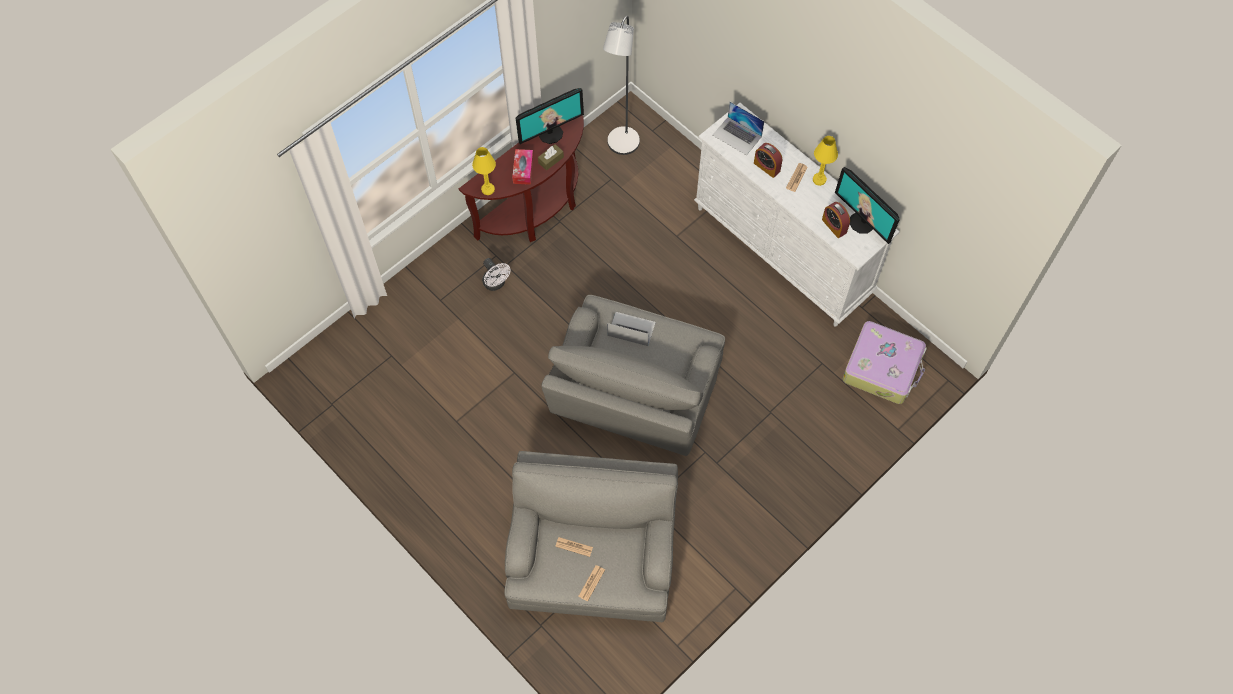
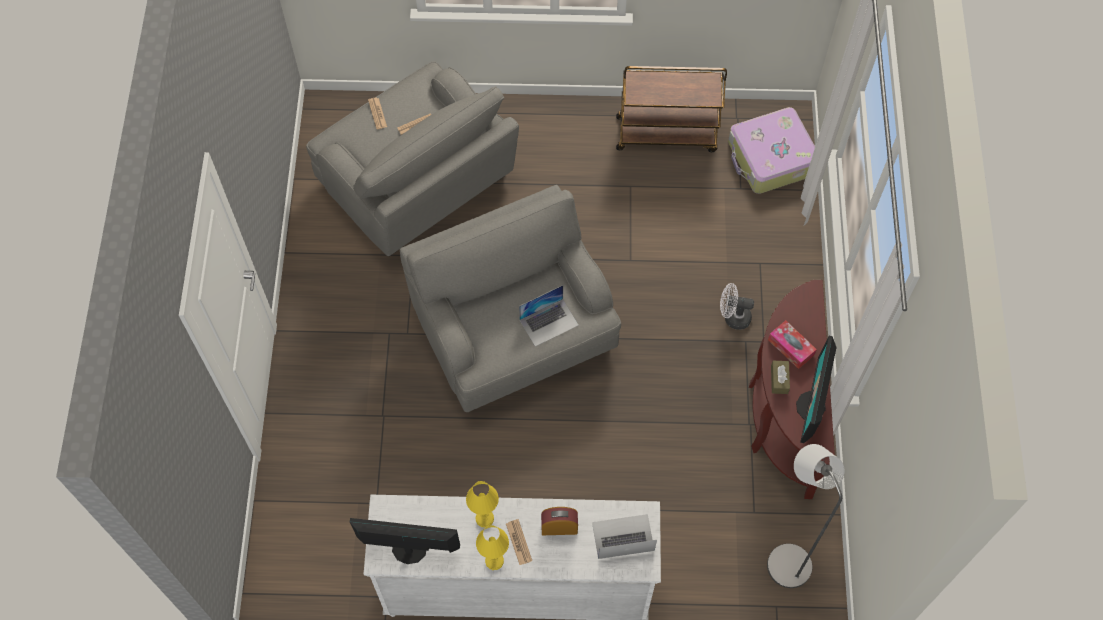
camera: 135 degrees right, 0 degrees up
(389, 436) = (667, 133): none -> brown cart
(488, 189) = (797, 301): yellow table lamp -> yellow table lamp (484, 518)
(834, 226) = (433, 520): alarm clock -> none
(883, 367) = (315, 550): suitcase -> suitcase (771, 158)

